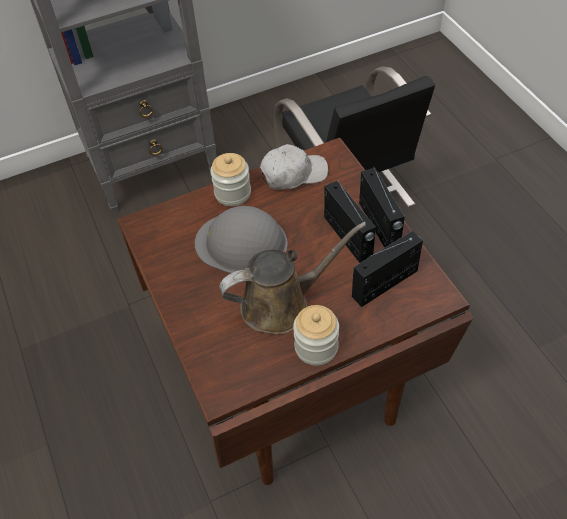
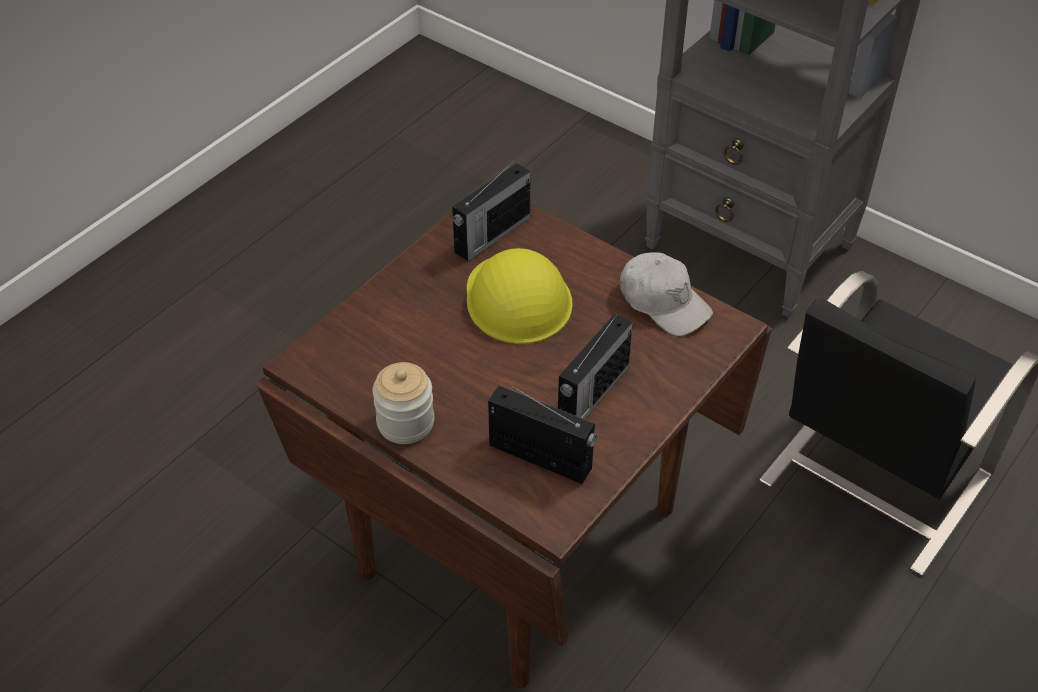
camera: 60 degrees right, 5 degrees down
(232, 193) = (590, 259): jar -> none
(242, 243) = (518, 298): grey hard hat -> yellow hard hat
(281, 304) = (450, 368): brown watering can -> none
(379, 226) = (634, 419): radio -> radio (491, 235)

